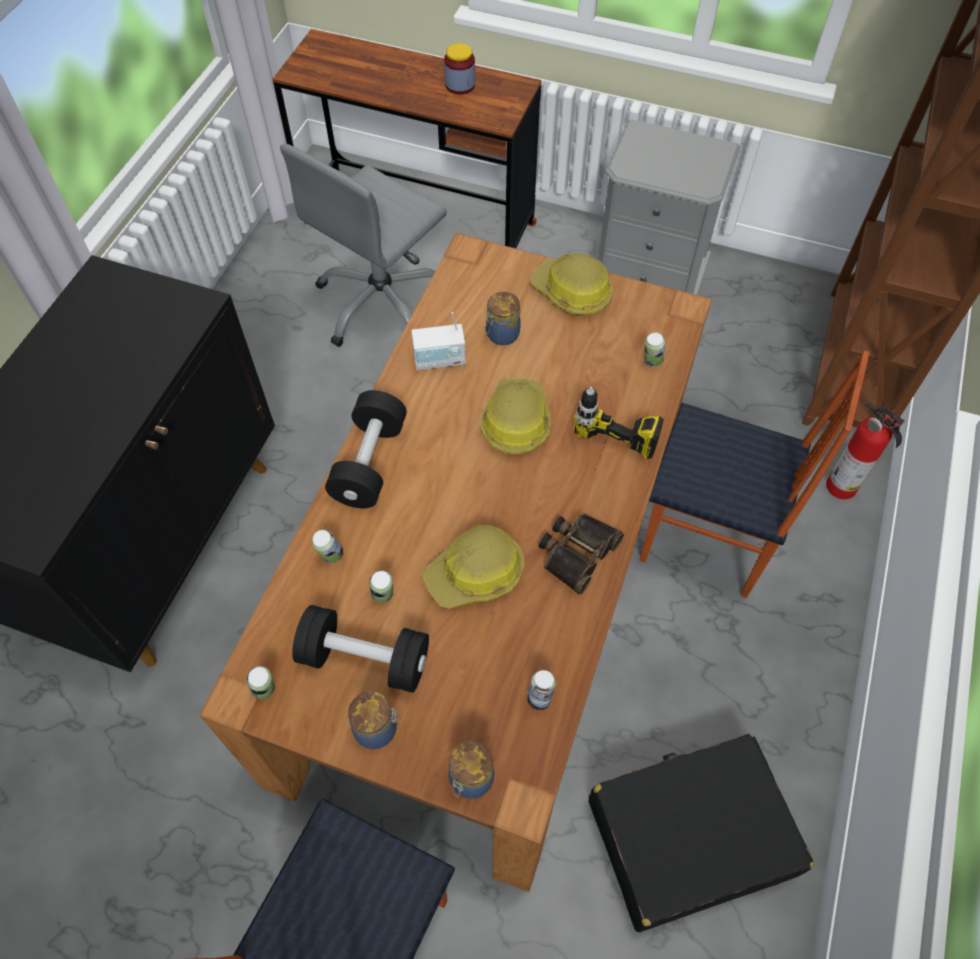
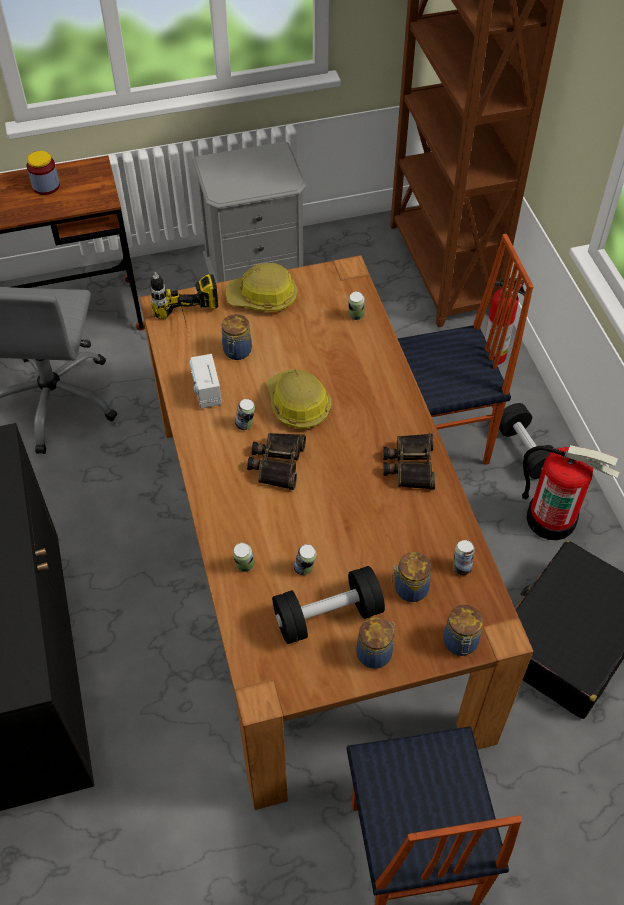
camera: 35 degrees left, 5 degrees down
(265, 690) = (276, 679): can -> can (245, 425)
(369, 462) = (217, 489): black dumbbell -> black dumbbell (524, 451)
(440, 360) = (206, 392): radio -> radio turned 120 degrees clockwise
(446, 470) = (276, 463): none -> binoculars
(467, 685) = (409, 589): none -> jar
(476, 574) = (355, 517): hard hat -> none
(604, 464) = (380, 399): power drill -> power drill (189, 327)
(770, 697) = (551, 518): none -> fire extinguisher

